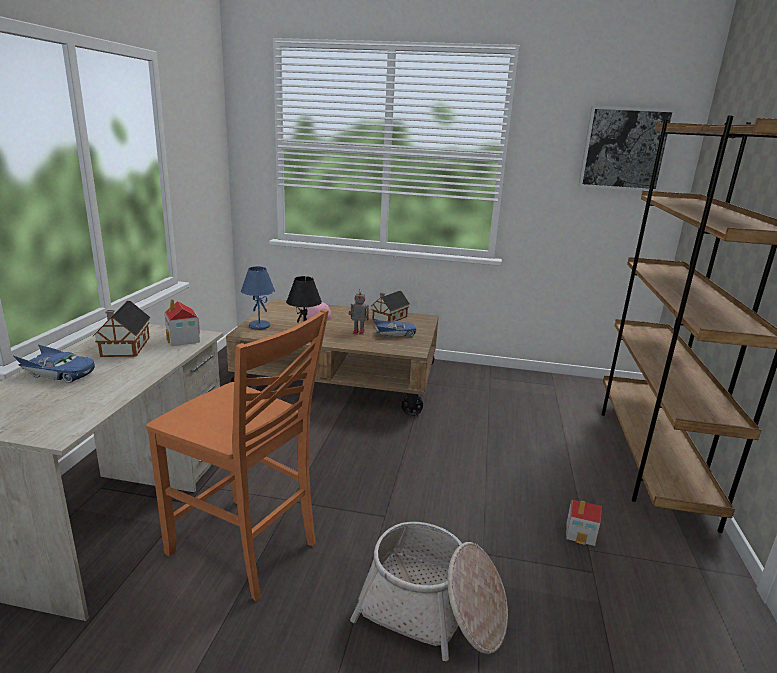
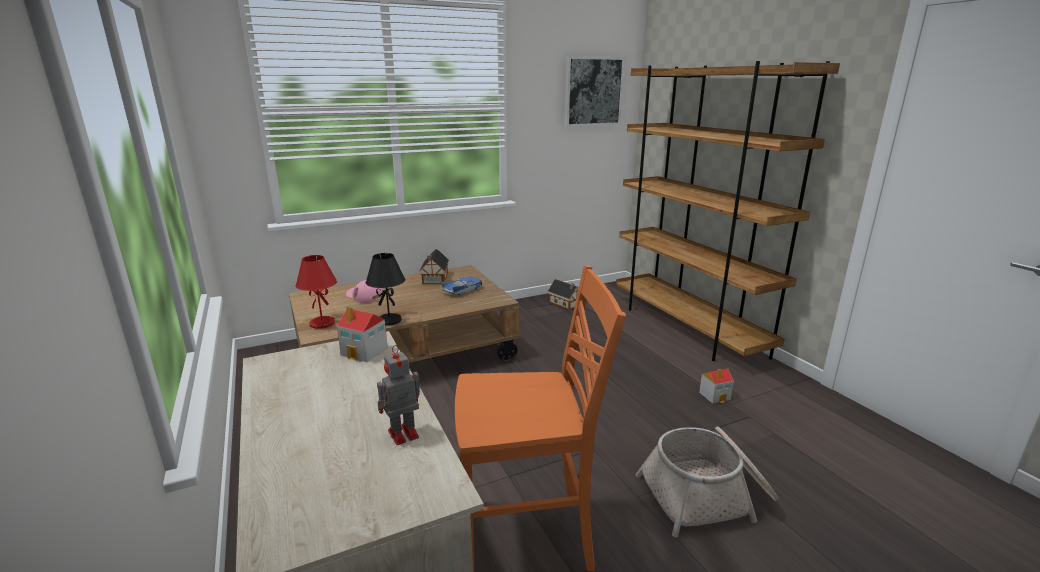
camera: 35 degrees left, 0 degrees up
(58, 374) = (300, 439): blue toy car -> none
(124, 347) = (317, 383): toy house -> toy house (565, 303)
(259, 326) = (322, 324): blue table lamp -> red table lamp
(358, 332) = (428, 299): toy robot -> toy robot (401, 434)

